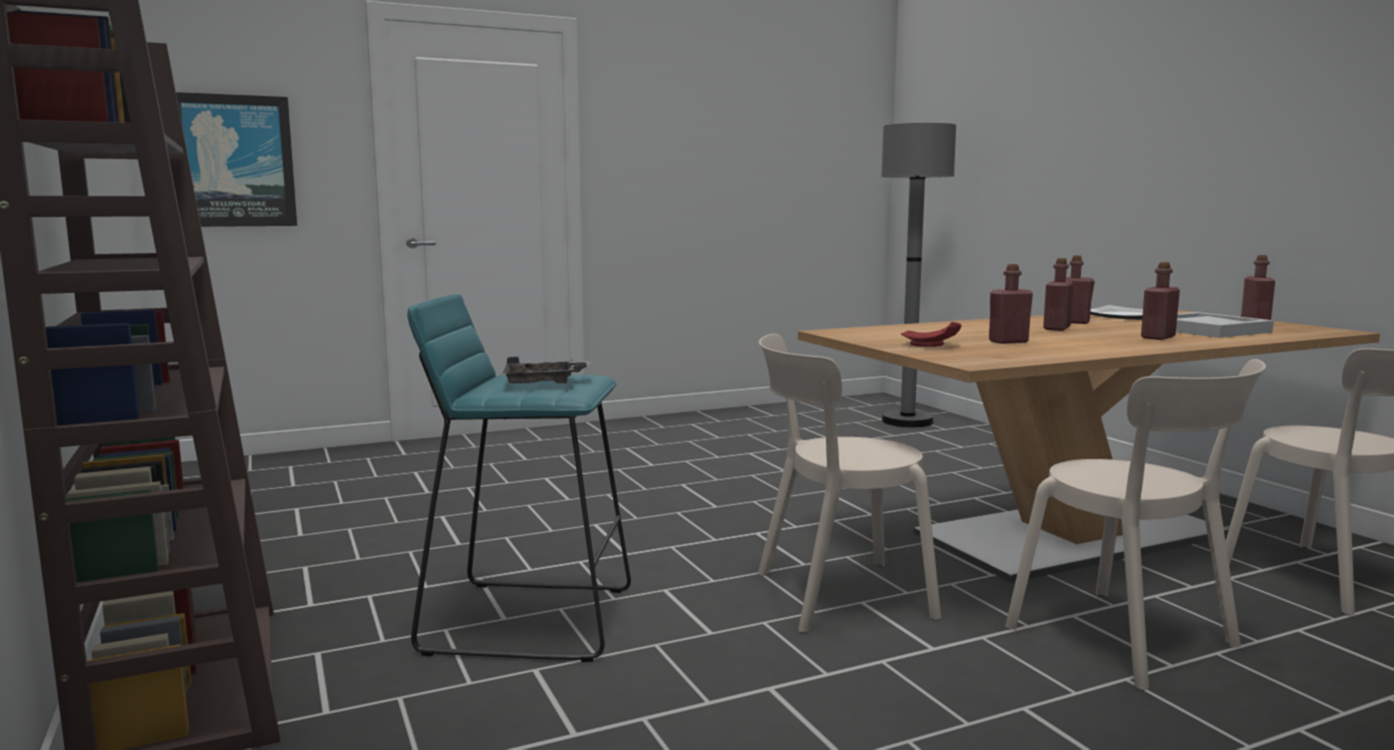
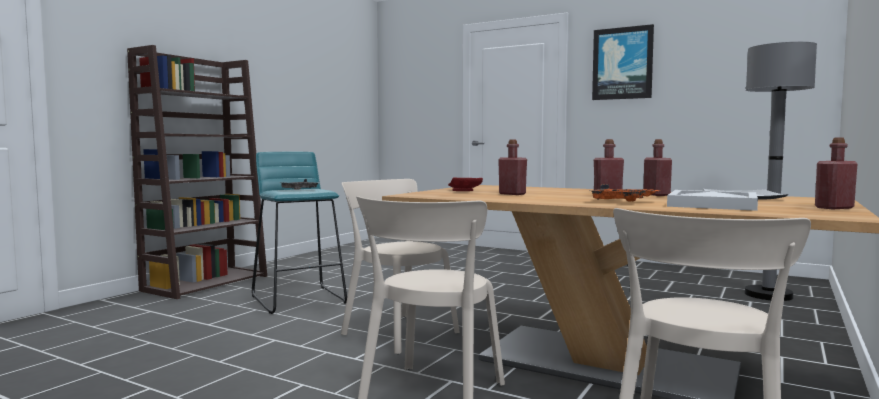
camera: 55 degrees right, 5 degrees down
(235, 161) = (410, 105): picture -> picture (622, 63)
(1158, 337) = (621, 202): red bottle -> orange tray

